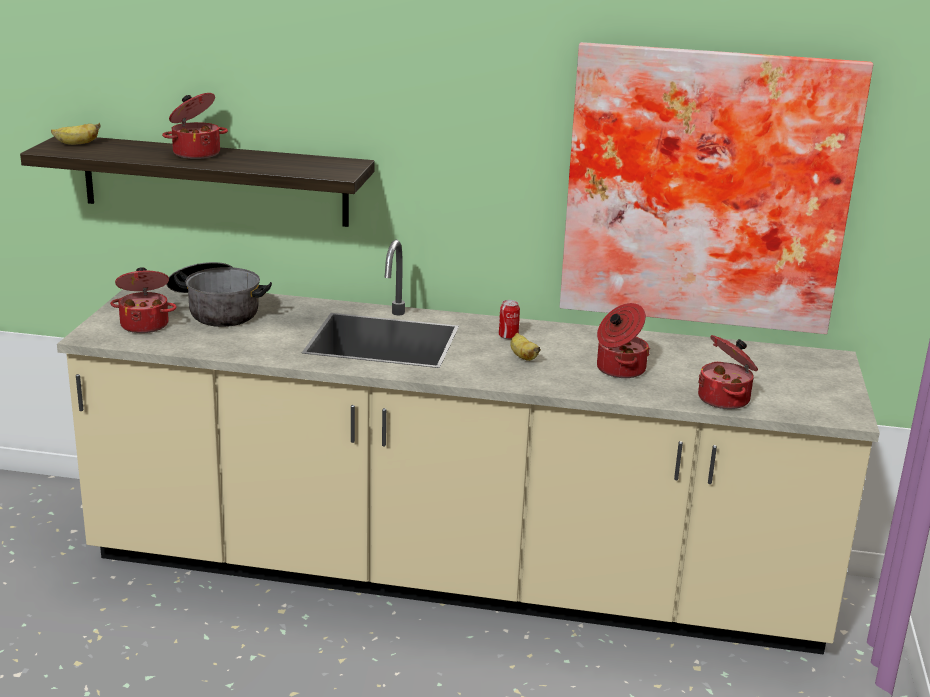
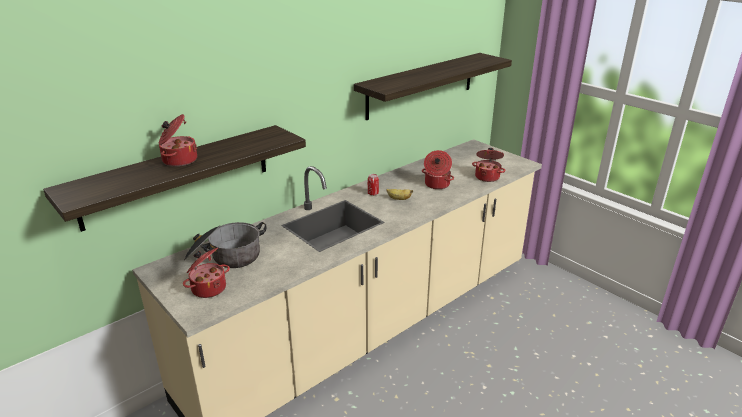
camera: 50 degrees left, 5 degrees up
(76, 144) = (83, 188): banana -> none
(706, 188) = (421, 85): picture -> shelf

